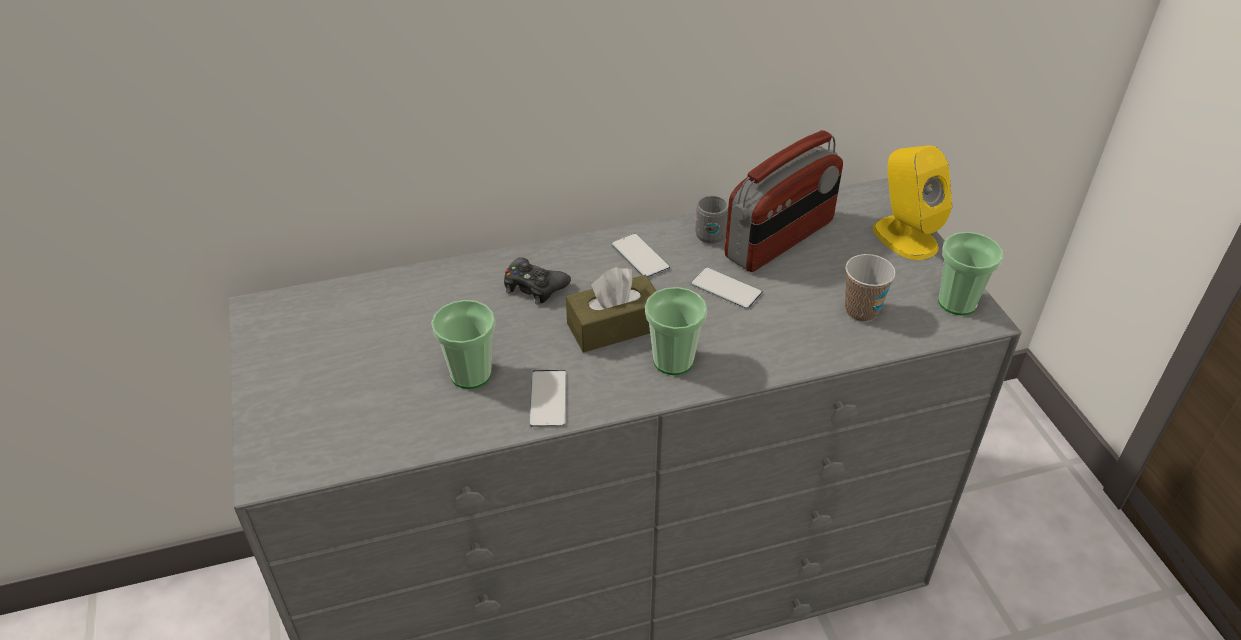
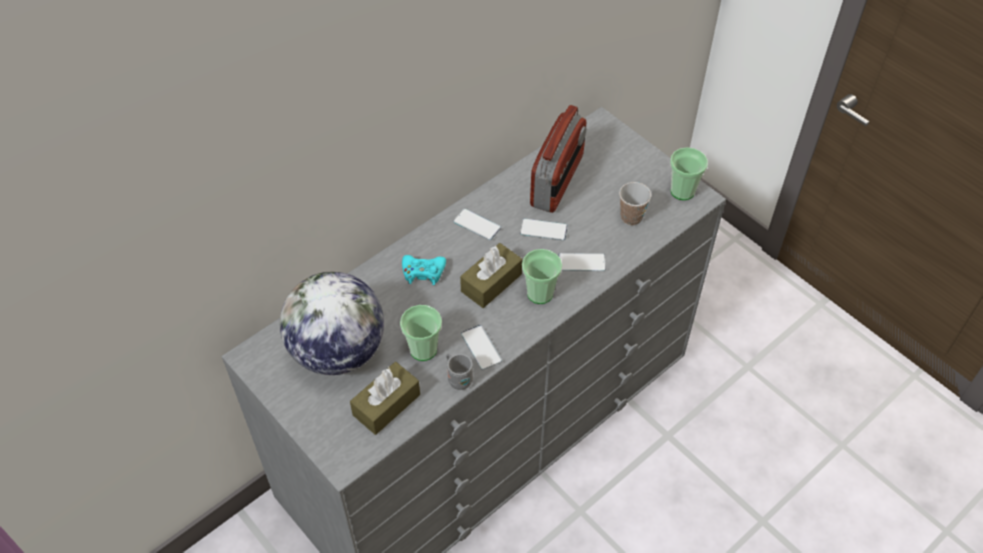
camera: 25 degrees left, 10 degrees up
(363, 339) = (338, 351): none -> globe
(375, 423) = (386, 405): none -> brown tissue box
(534, 287) = (423, 272): black game controller -> turquoise game controller
(709, 233) = (510, 191): grey mug -> grey mug (458, 378)
(756, 342) = (581, 262): none -> phone
(904, 237) = (631, 152): yellow speaker -> none

